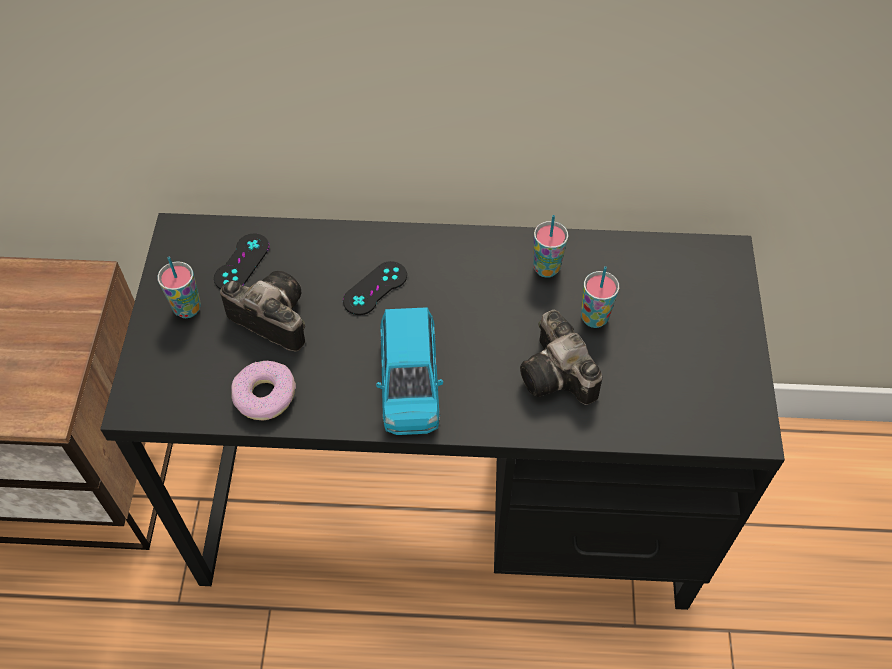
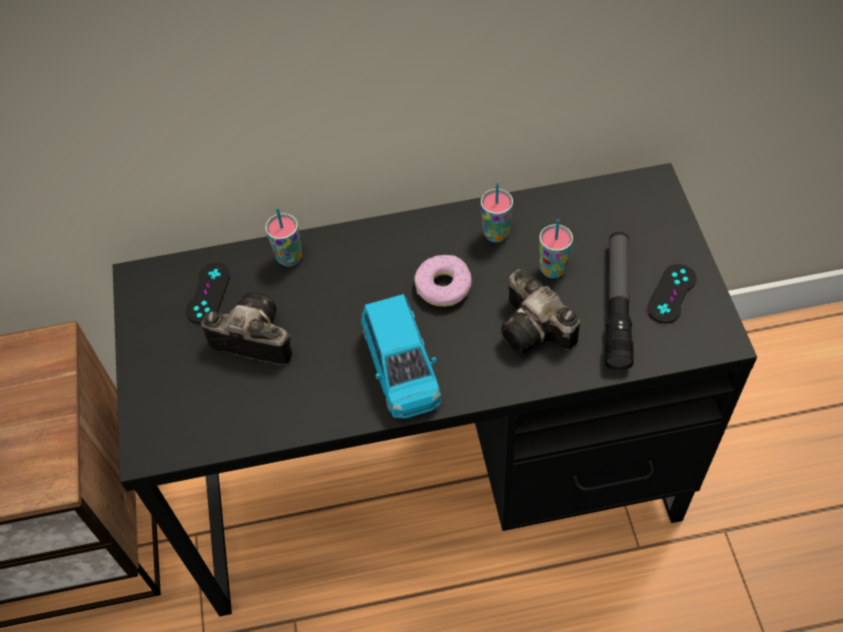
camera: 10 degrees left, 0 degrees up
(187, 309) = (169, 348): cup -> cup (289, 258)
(264, 396) = (269, 412): donut -> donut (443, 286)
(375, 288) = (343, 288): black game controller -> black game controller (671, 294)
(651, 370) = (617, 305): none -> flashlight

